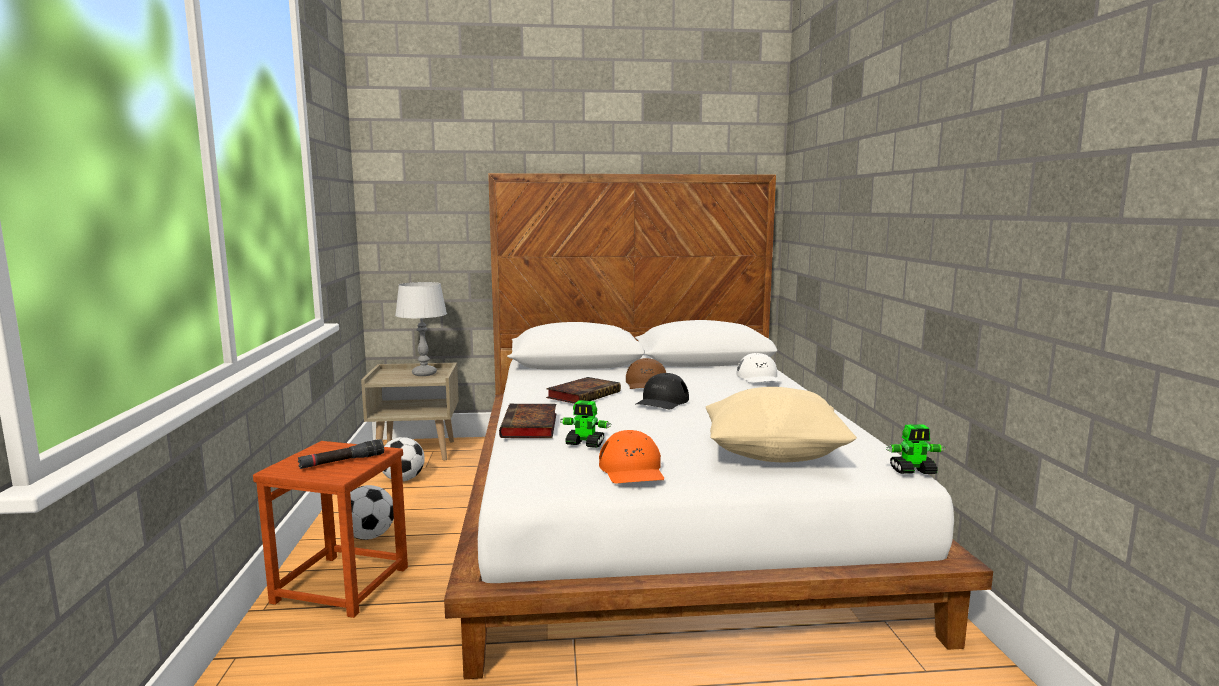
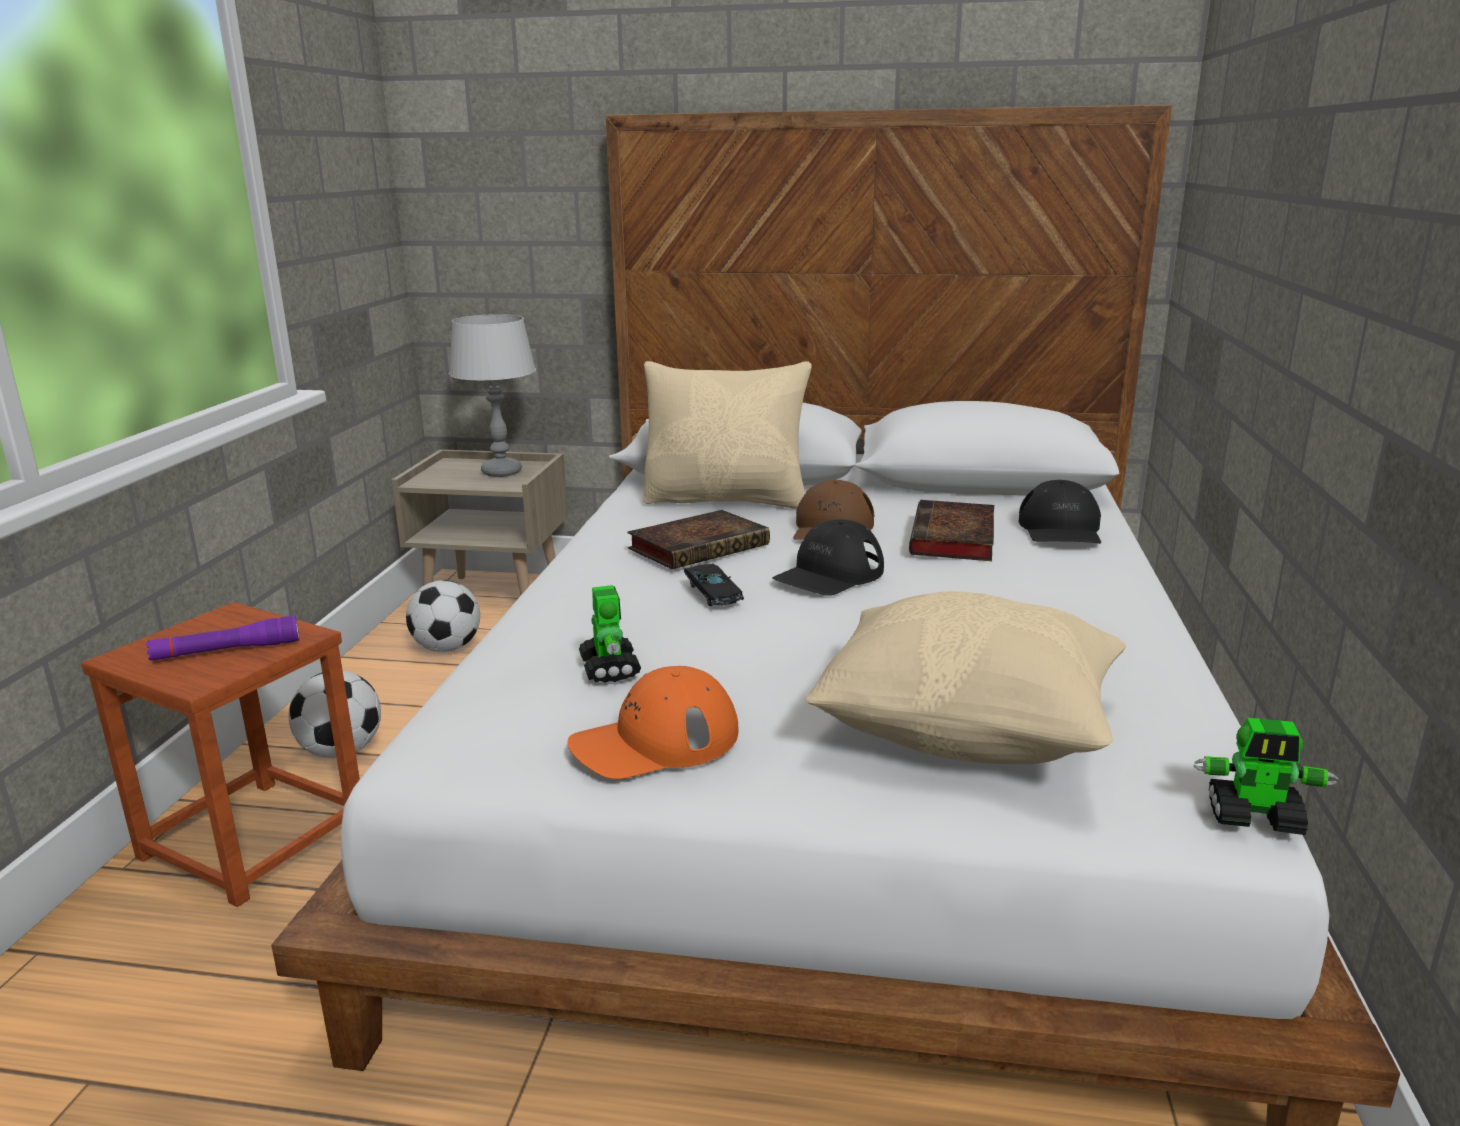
camera: 15 degrees right, 10 degrees up
(342, 462) = (226, 651): black flashlight -> purple flashlight
(530, 427) = (553, 613): book -> book (954, 539)
(579, 375) = (727, 500): none -> beige pillow
(585, 444) = (609, 668): toy robot -> toy robot turned 135 degrees counterclockwise
(609, 412) = (713, 593): none -> black toy car
(632, 470) = (654, 741): orange cap -> orange cap turned 60 degrees clockwise
(759, 377) = (1061, 529): white cap -> black cap

